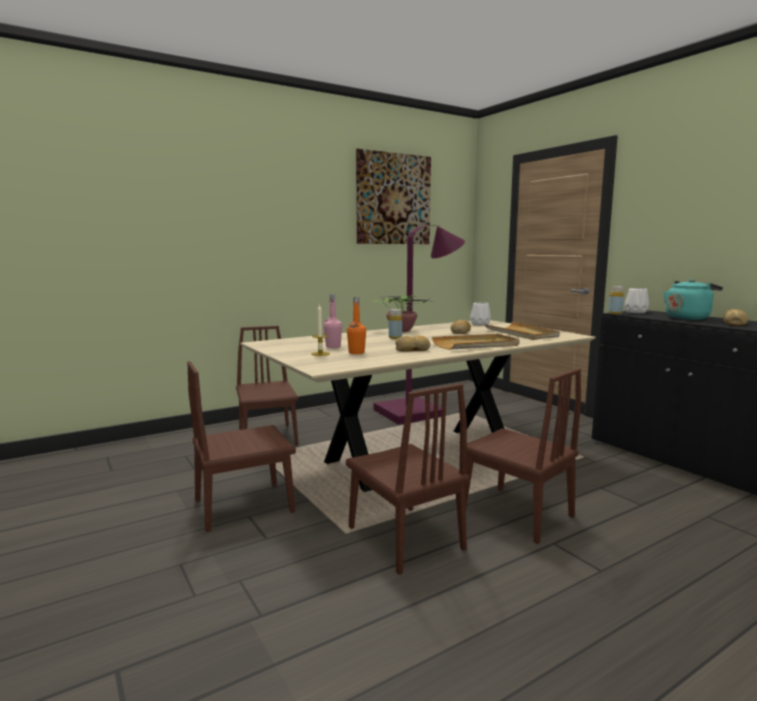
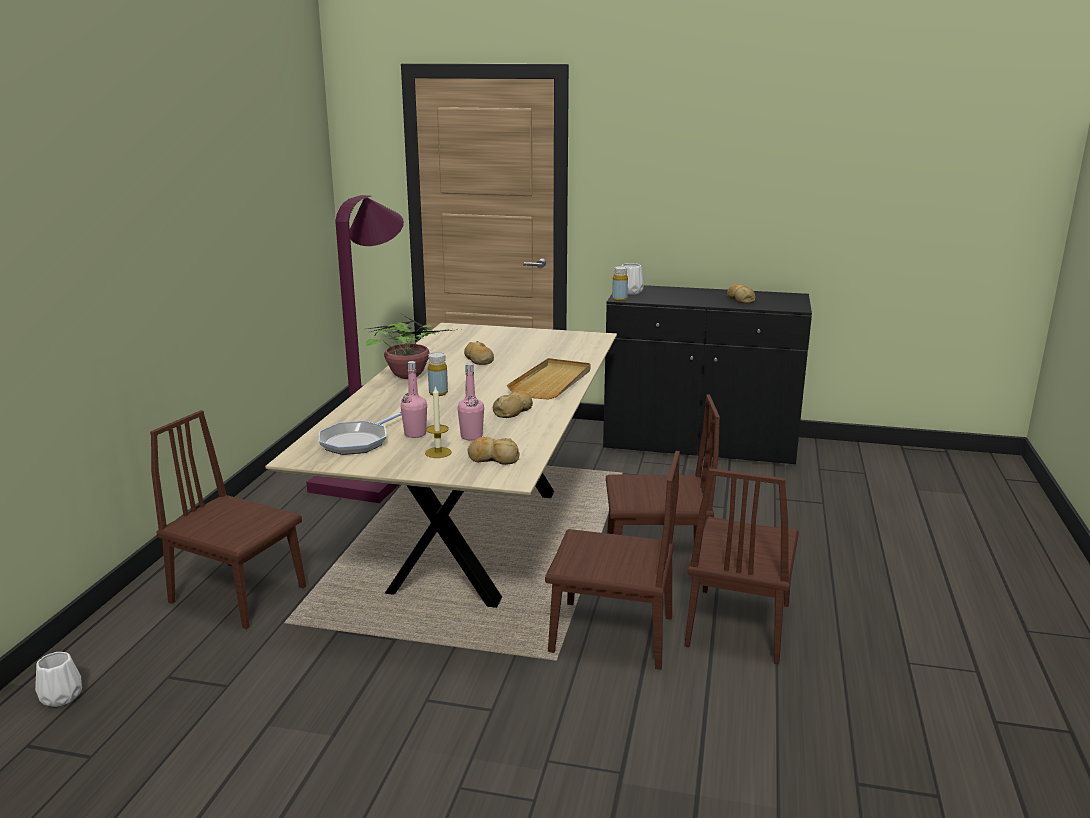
camera: 45 degrees left, 10 degrees up
(244, 505) = (397, 692): brown chair -> brown chair (738, 624)
(299, 344) = (357, 442): none -> frying pan
(338, 361) = (493, 458): none -> bread
(356, 353) = (471, 436): orange bottle -> pink bottle
(393, 199) = (251, 144): picture -> none
(479, 324) = (461, 336): white vase -> white vase (60, 696)
(521, 333) = (545, 346): beige tray -> none
(688, 318) = (692, 296): turquoise kettle -> none

